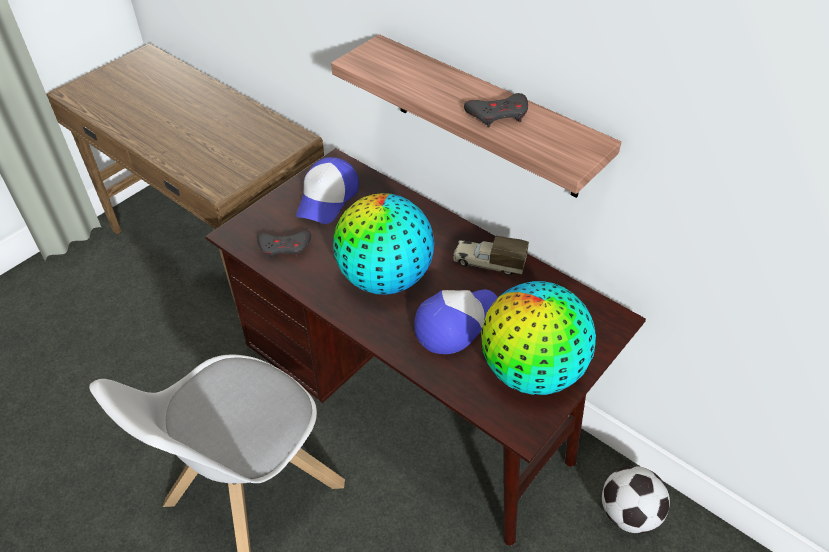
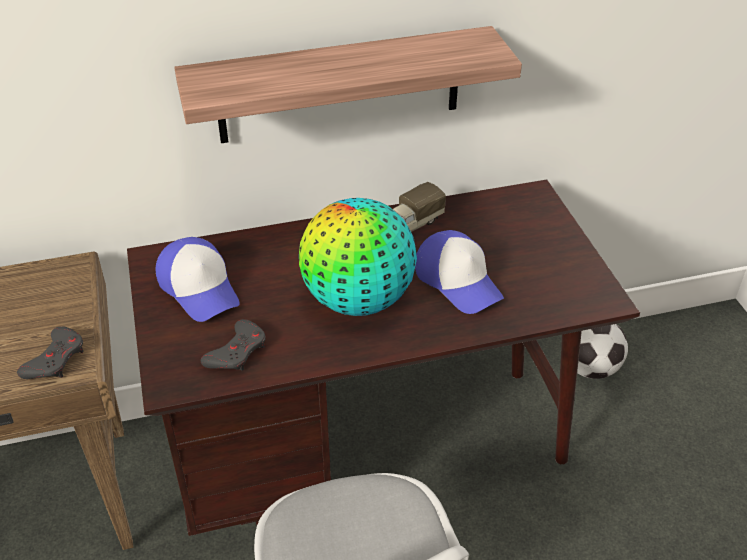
camera: 55 degrees left, 5 degrees down
(456, 323) = (458, 281): cap -> cap turned 150 degrees clockwise
(498, 114) = (391, 59): grey game controller -> grey game controller (55, 359)
(531, 371) = (550, 265): globe -> none

